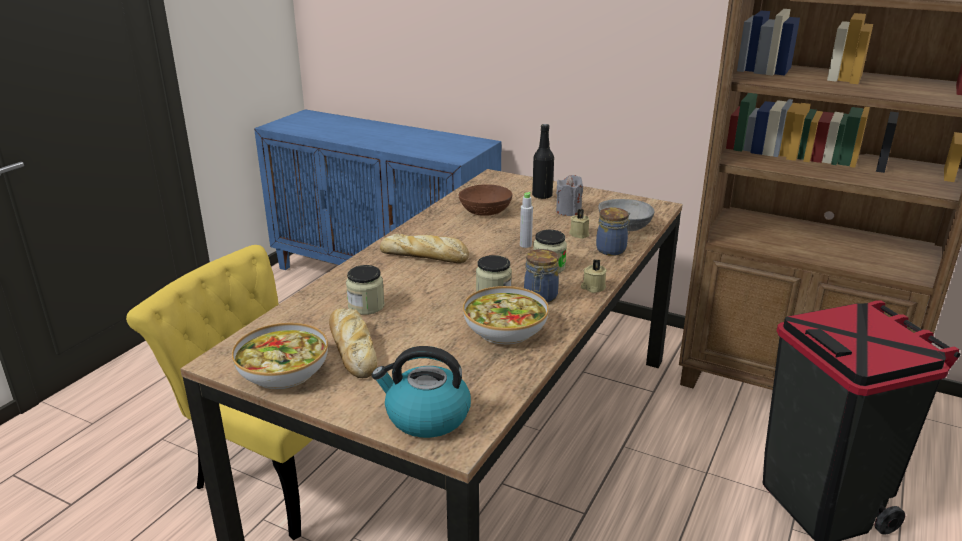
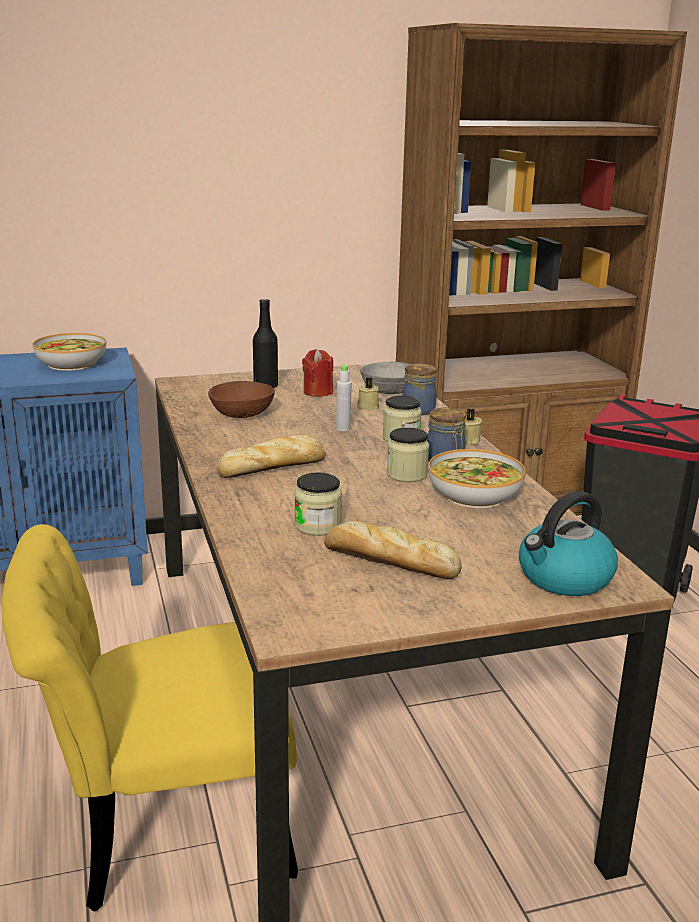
camera: 45 degrees left, 5 degrees down
(283, 371) = (371, 607): bowl -> bowl (71, 363)
(568, 211) = (318, 392): grey candle -> red candle

